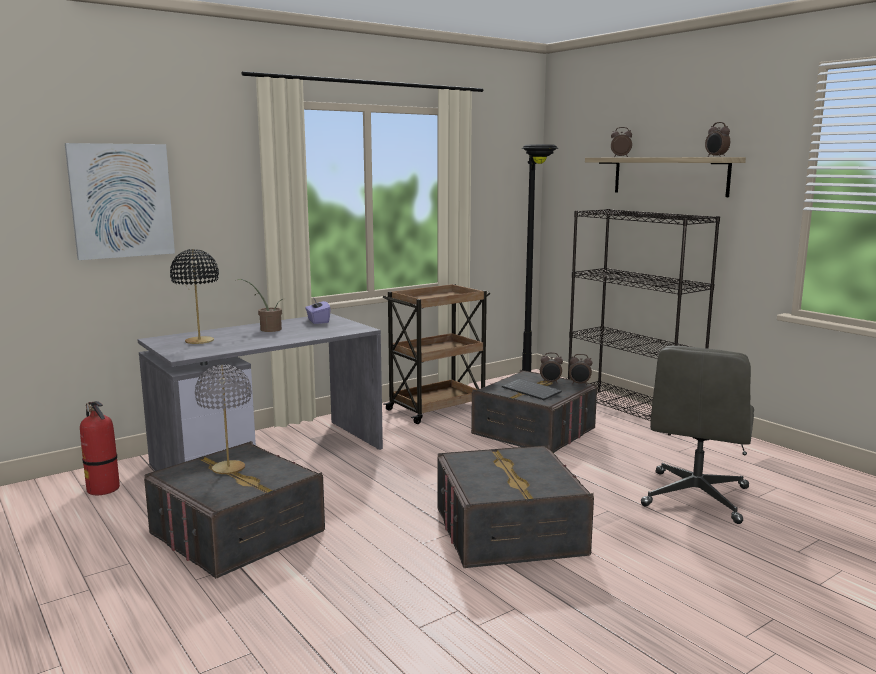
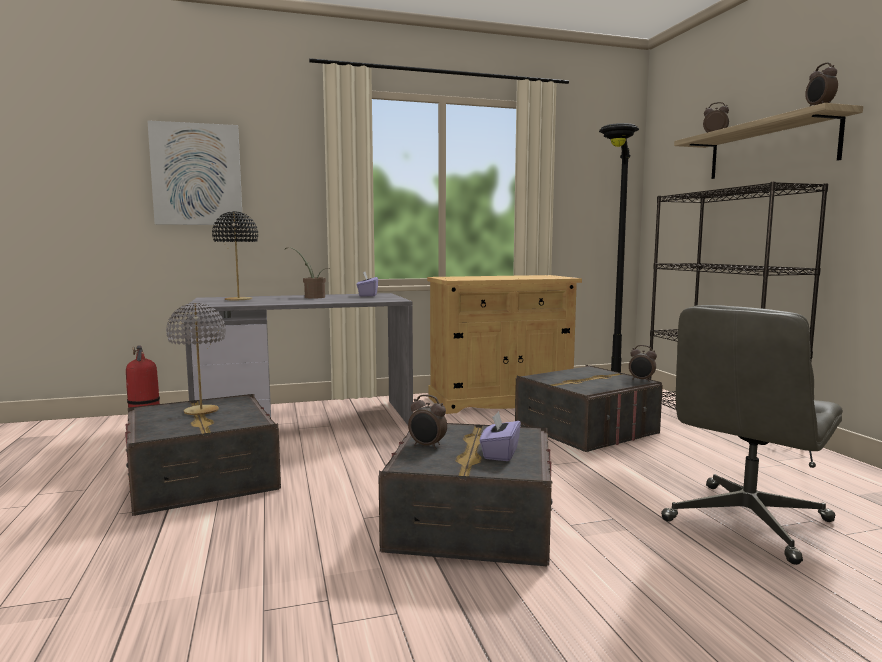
camera: 20 degrees right, 5 degrees down
(437, 408) = (500, 400): brown cart -> beige cabinet
(532, 391) = (580, 381): keyboard -> none
(536, 475) = (500, 453): none -> purple tissue box
(550, 382) = (609, 376): alarm clock -> alarm clock (427, 446)

